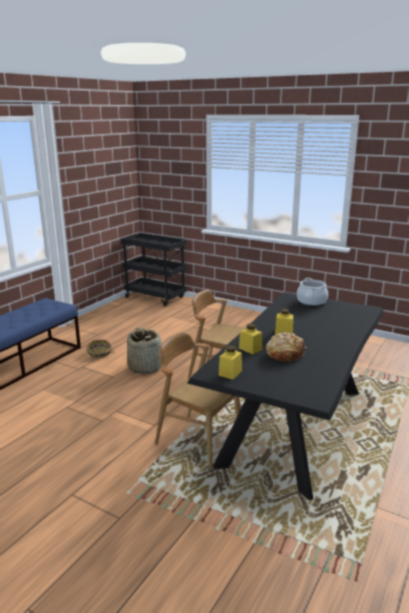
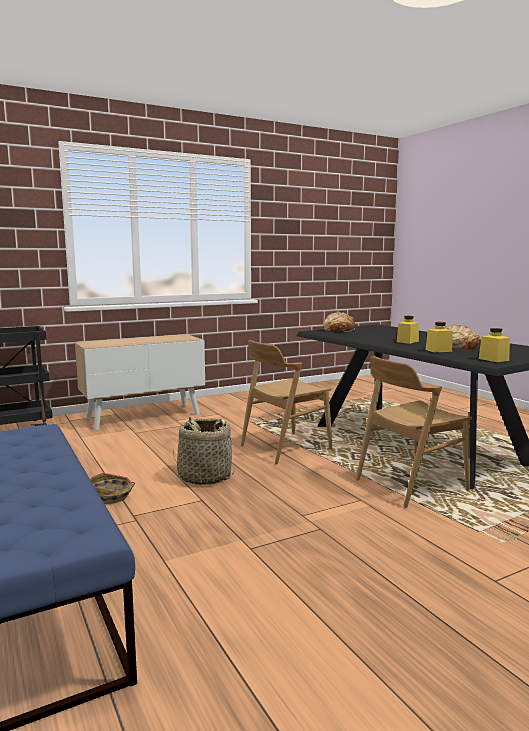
camera: 60 degrees left, 10 degrees down
(225, 317) = (144, 416): none -> cabinet
(311, 301) = (338, 330): cooking pot -> bread

